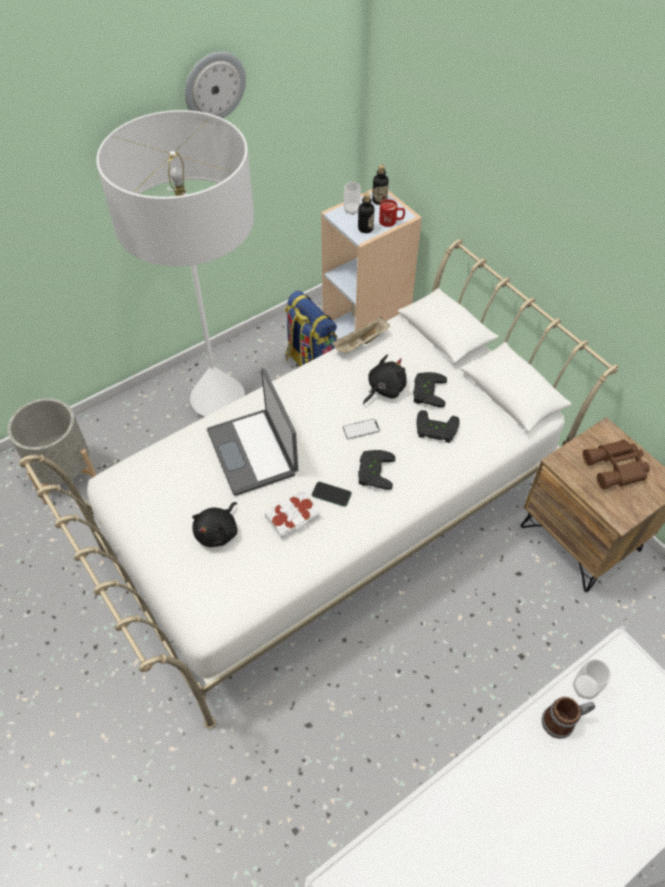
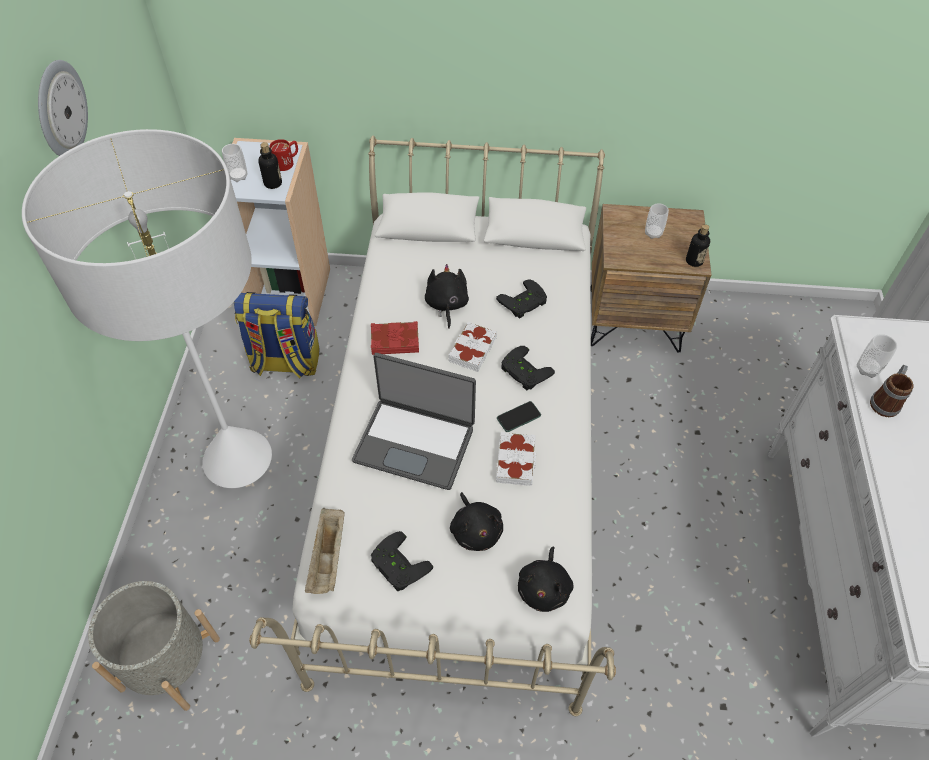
camera: 50 degrees left, 0 degrees up
(209, 602) = (544, 588): none -> black plush toy
(323, 384) = (395, 341): none -> red book
(361, 344) = (379, 285): beige tray -> beige tray (328, 558)
(361, 429) = (472, 349): phone -> white book
(379, 200) = (252, 152): bottle -> bottle (694, 261)
(426, 391) = (478, 280): black game controller -> black game controller (397, 566)
(616, 468) = (653, 233): brown binoculars -> cup

